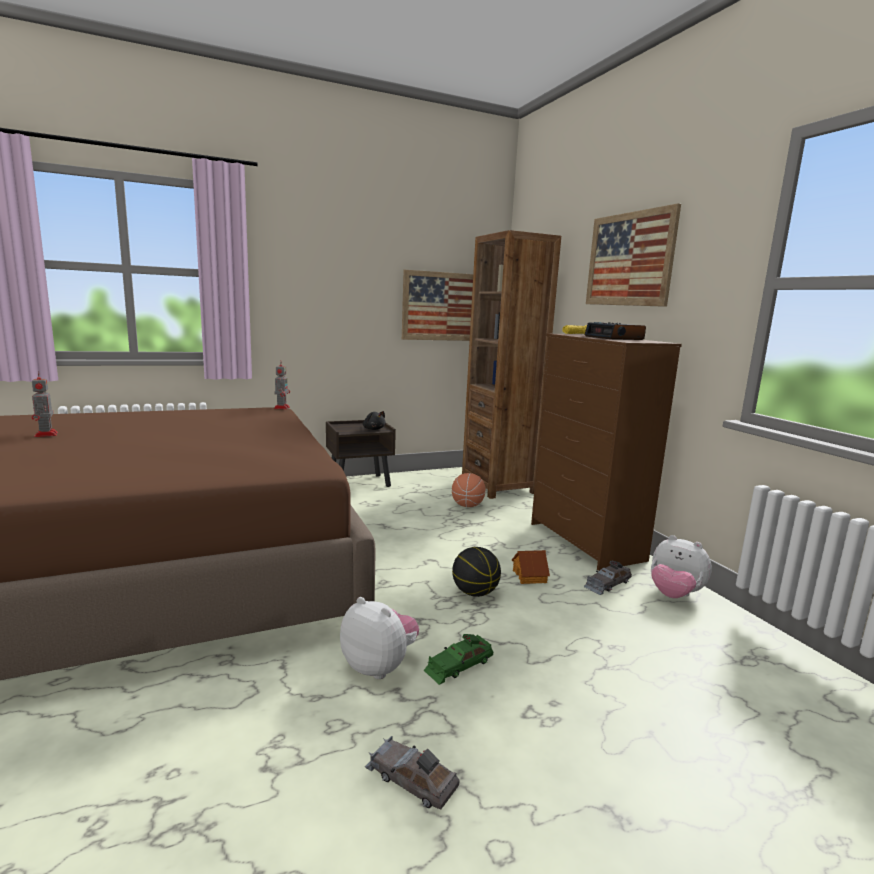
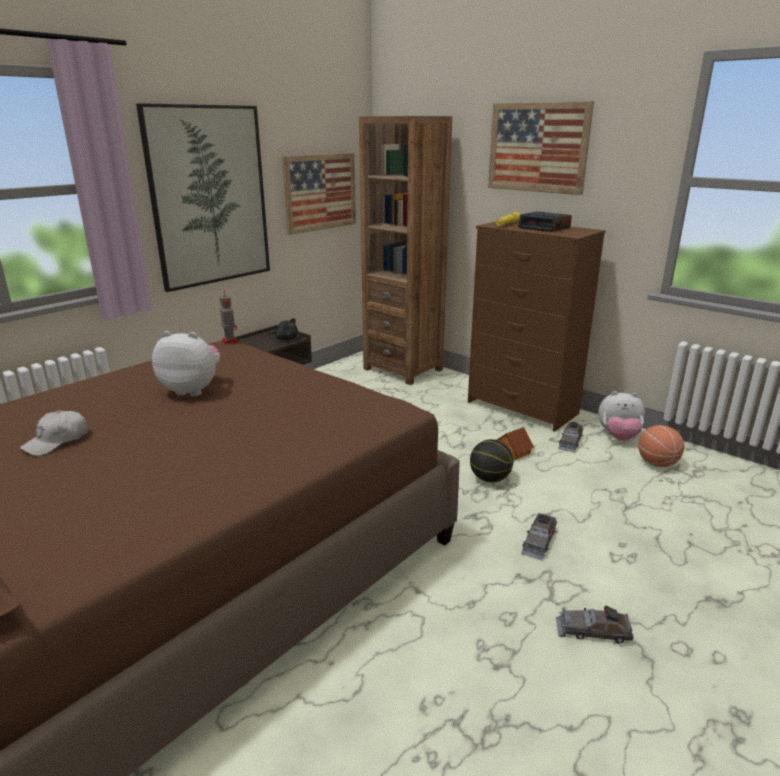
camera: 25 degrees left, 10 degrees up
(46, 435) = (56, 441): toy robot -> white cap
(325, 295) = (209, 197): none -> picture
(379, 666) = (487, 563): plush toy -> plush toy (192, 390)
(458, 665) = (539, 541): green toy car -> grey toy car
(467, 505) = (399, 397): basketball -> basketball (657, 463)

